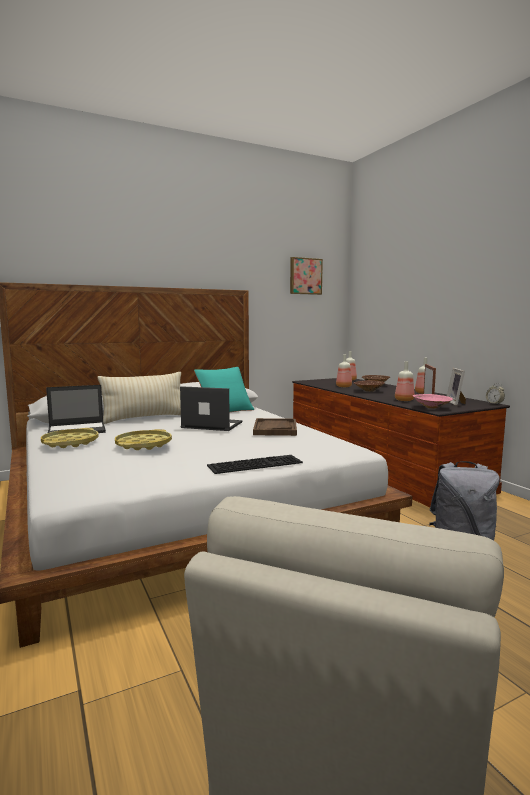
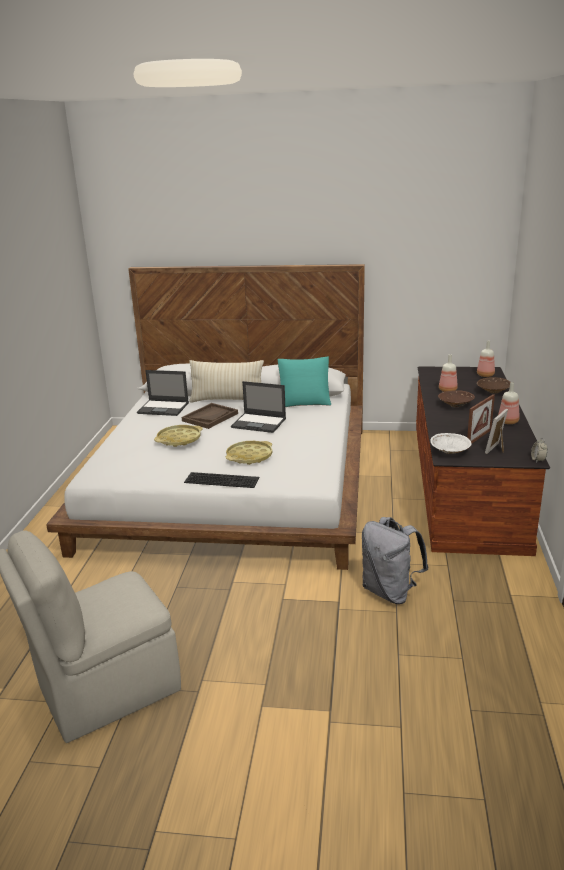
camera: 35 degrees right, 15 degrees up
(70, 443) = (142, 424): yellow tray -> yellow tray (249, 456)
(211, 425) = (259, 423): laptop -> laptop turned 150 degrees clockwise
(275, 429) = (301, 440): brown tray -> brown tray (210, 417)
(305, 276) = (447, 242): picture -> none
(404, 400) = (452, 432): bottle -> none
(432, 408) = (450, 452): pink bowl -> white bowl

